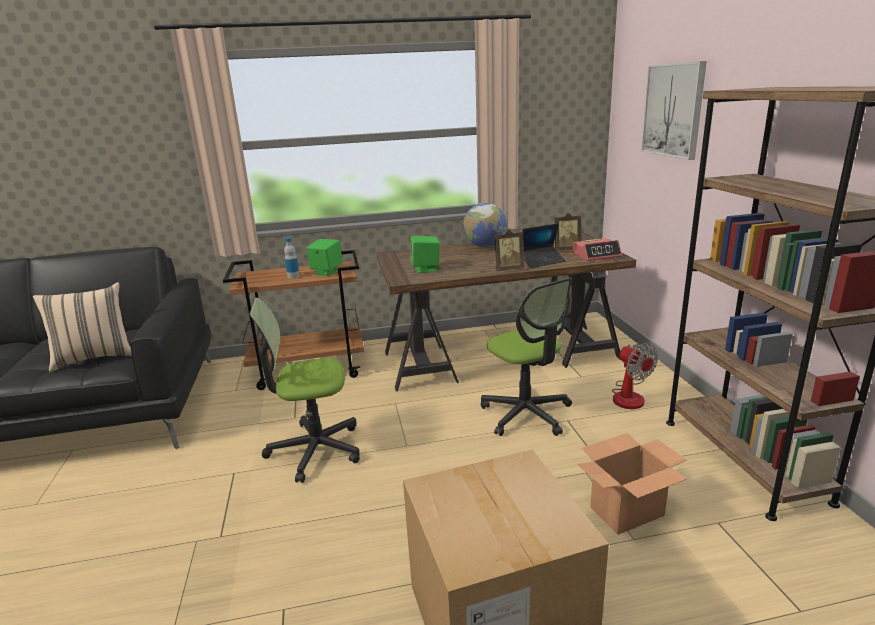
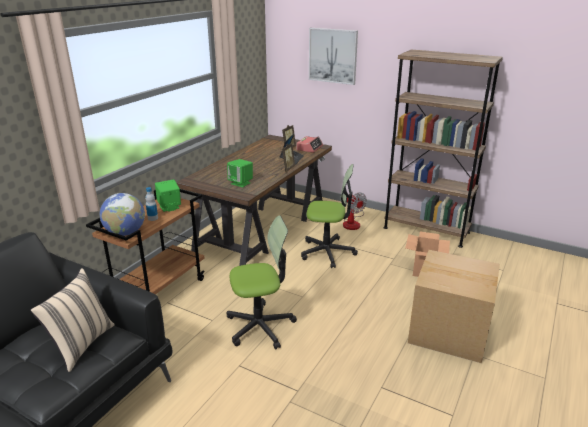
camera: 50 degrees left, 5 degrees up
(315, 449) = (260, 326): office chair -> office chair turned 135 degrees counterclockwise
(485, 246) = (238, 158): globe -> globe (125, 233)
(629, 395) = (353, 222): fan -> fan turned 45 degrees clockwise

